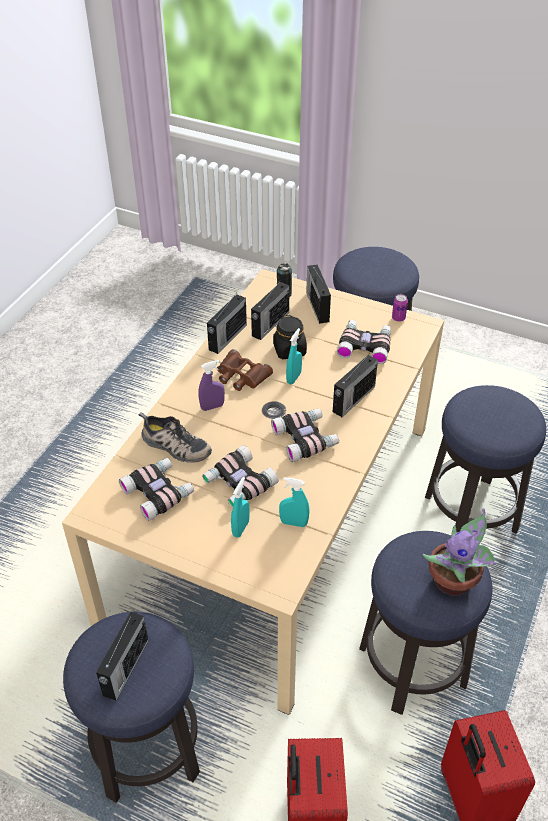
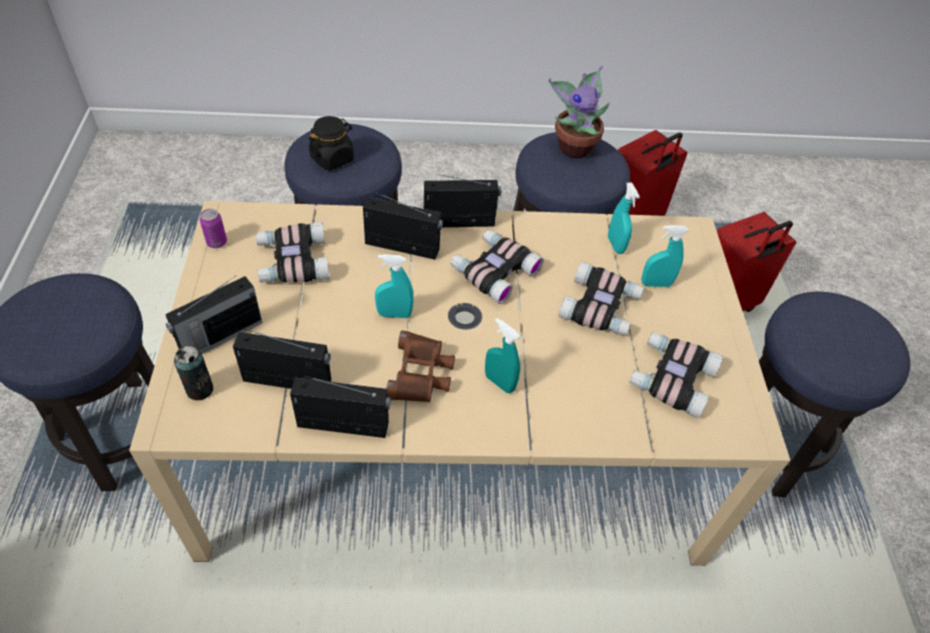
camera: 120 degrees left, 5 degrees up
(125, 668) = (851, 334): radio -> radio (460, 222)
(174, 446) = (594, 394): shoe -> none
(212, 406) = (499, 382): purple spray bottle -> turquoise spray bottle
(289, 350) = (339, 337): black jar -> black jar (332, 158)

